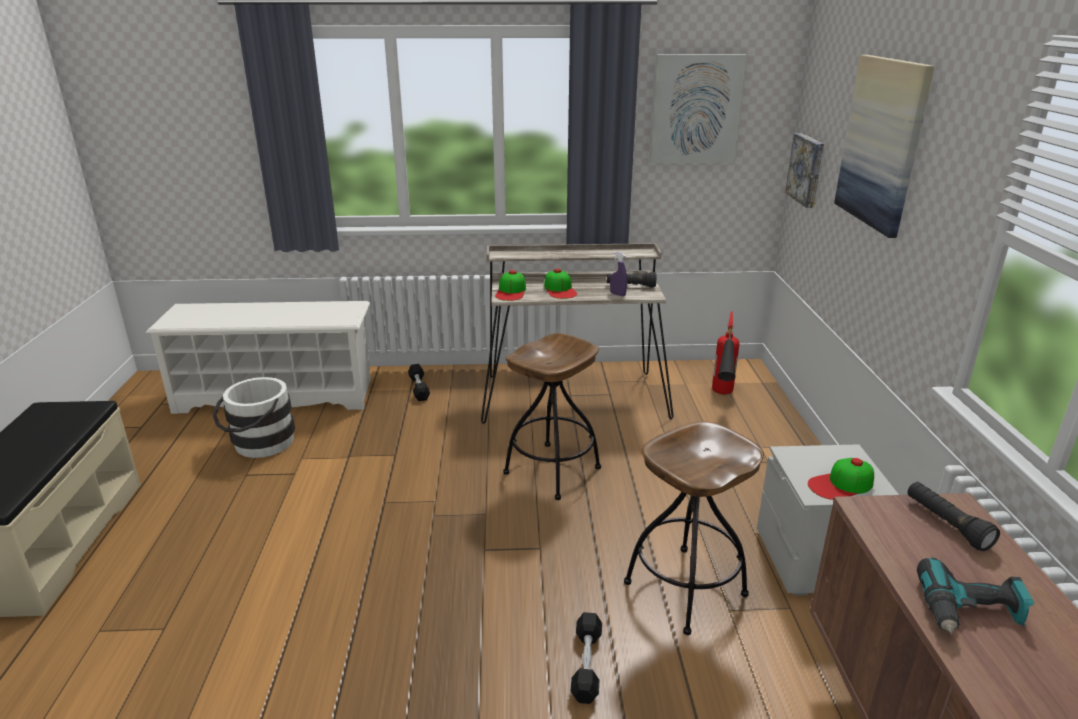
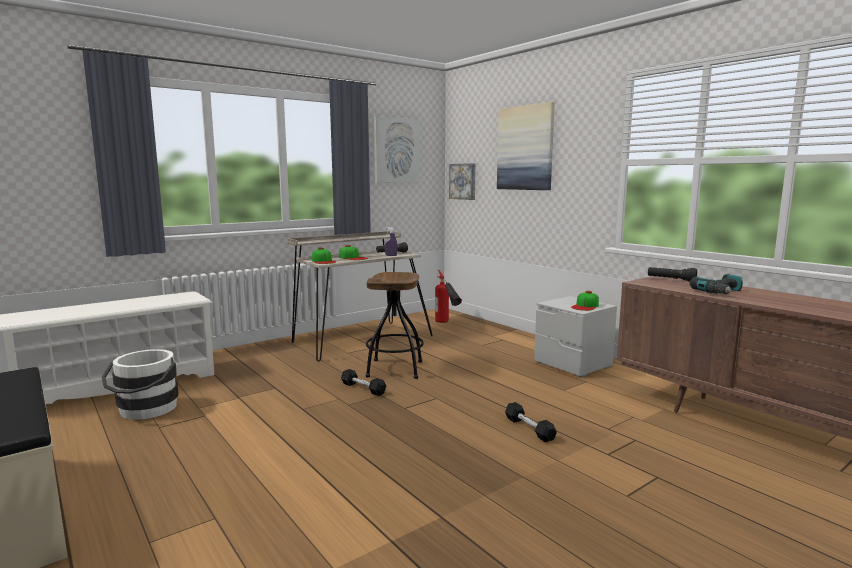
camera: 35 degrees left, 15 degrees down
(419, 388) = (244, 357): black dumbbell -> black dumbbell (363, 388)
(686, 588) = (533, 389): brown stool -> none

